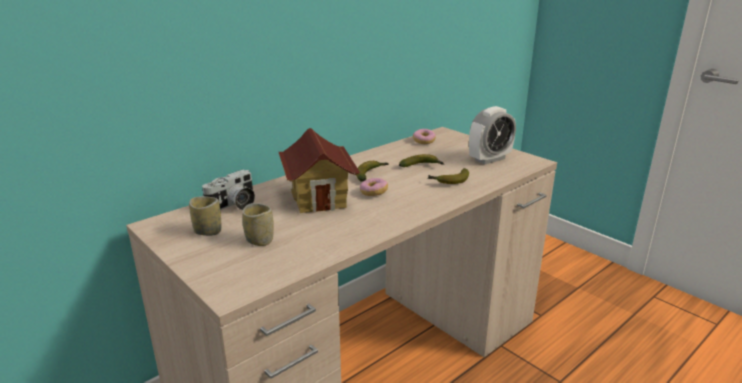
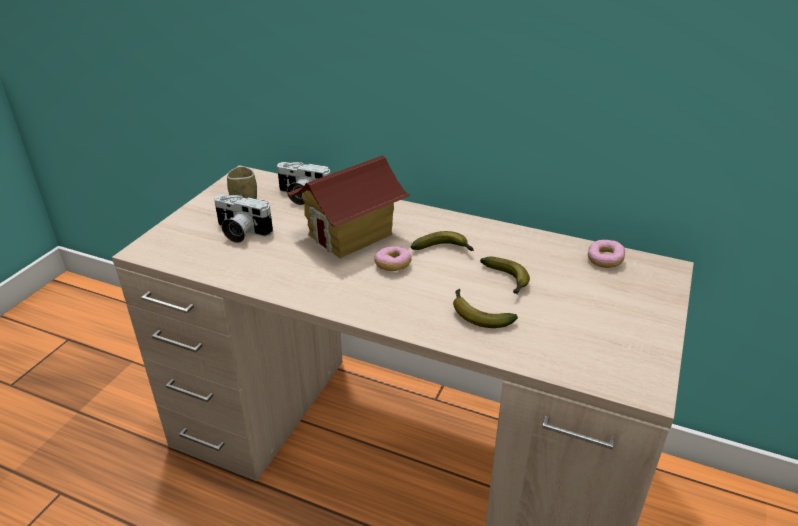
camera: 65 degrees right, 10 degrees up
(260, 240) = (241, 232): cup -> camera
(489, 159) = (599, 336): alarm clock -> none

